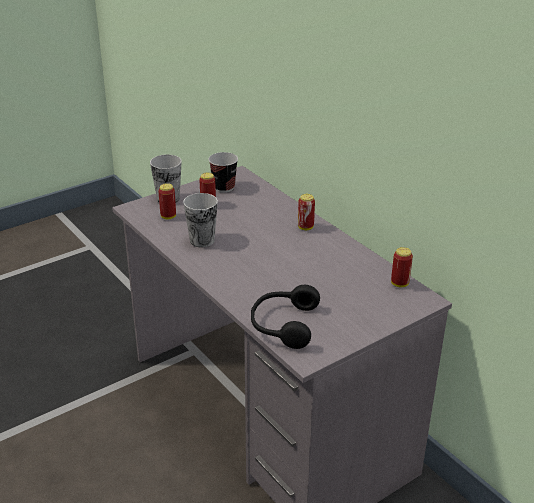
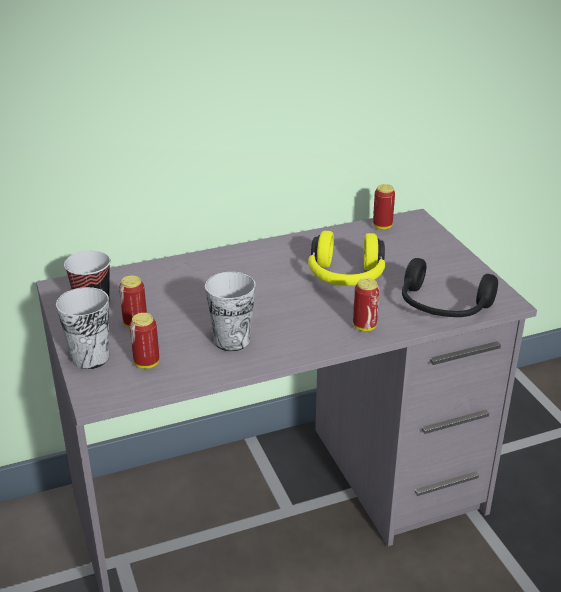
camera: 75 degrees left, 0 degrees up
(305, 227) = (240, 260): can -> can (364, 326)
(305, 275) = (346, 277): none -> yellow headphones

